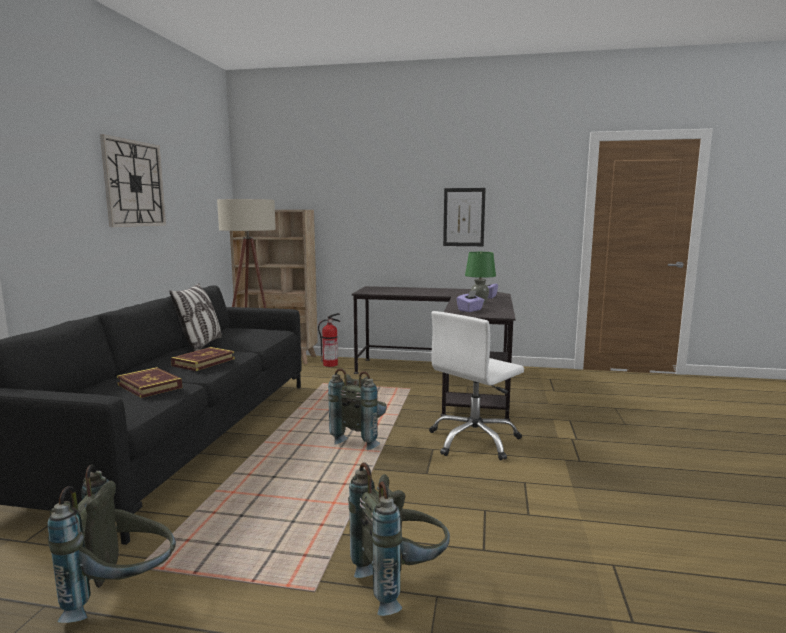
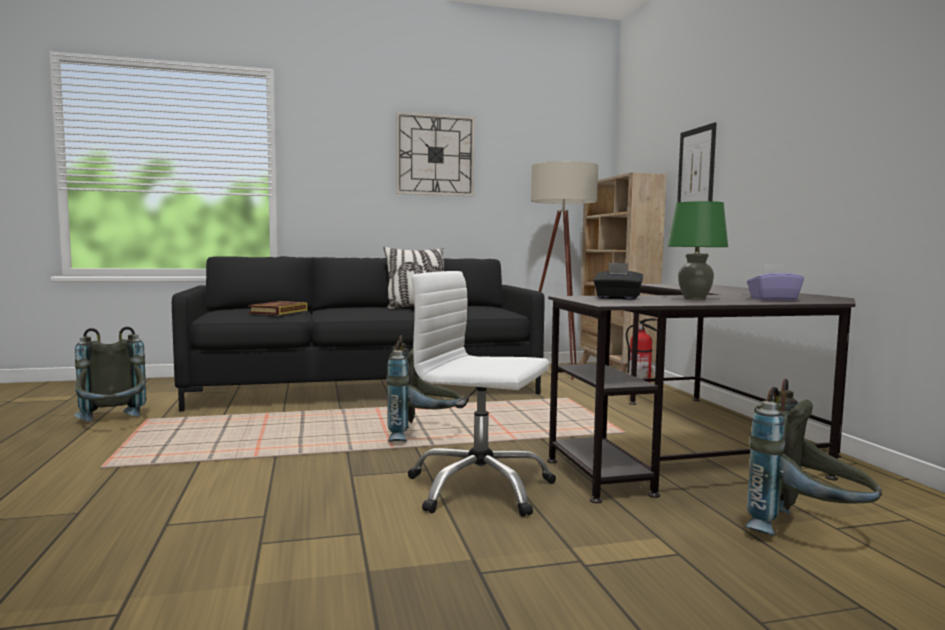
camera: 65 degrees right, 5 degrees down
(203, 362) = (356, 311): book -> none
(401, 582) = (107, 495): grey backpack -> grey backpack (806, 533)
(464, 217) = (838, 155): picture -> picture (696, 169)
(470, 310) = (617, 298): purple tissue box -> black tissue box

